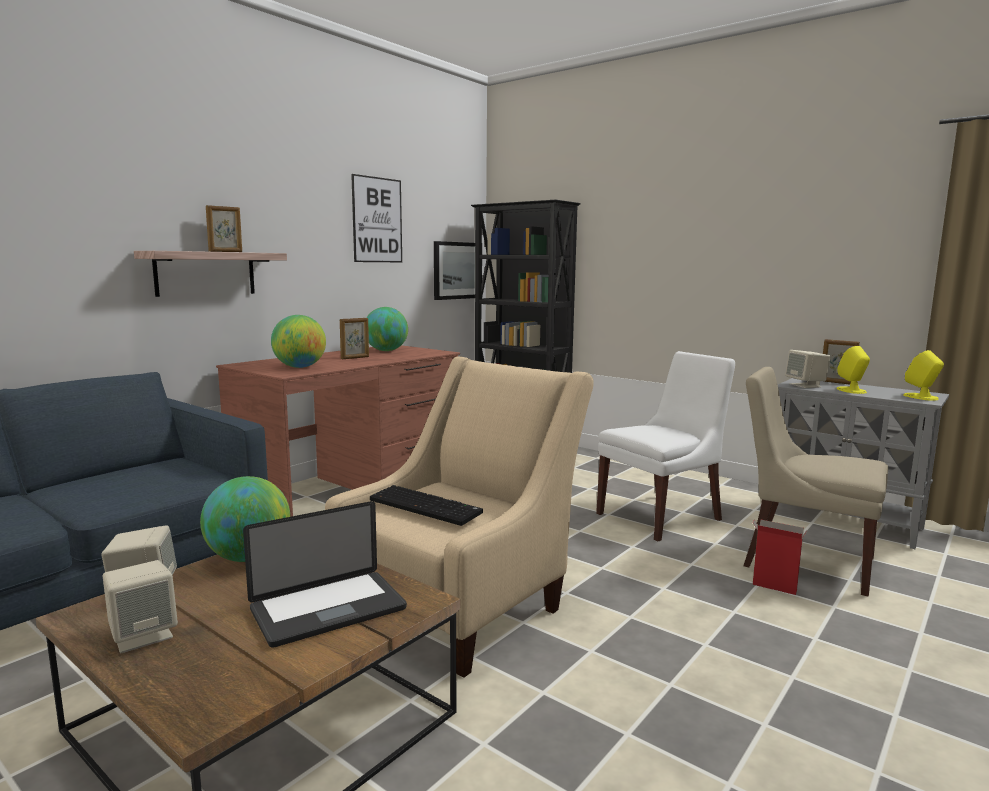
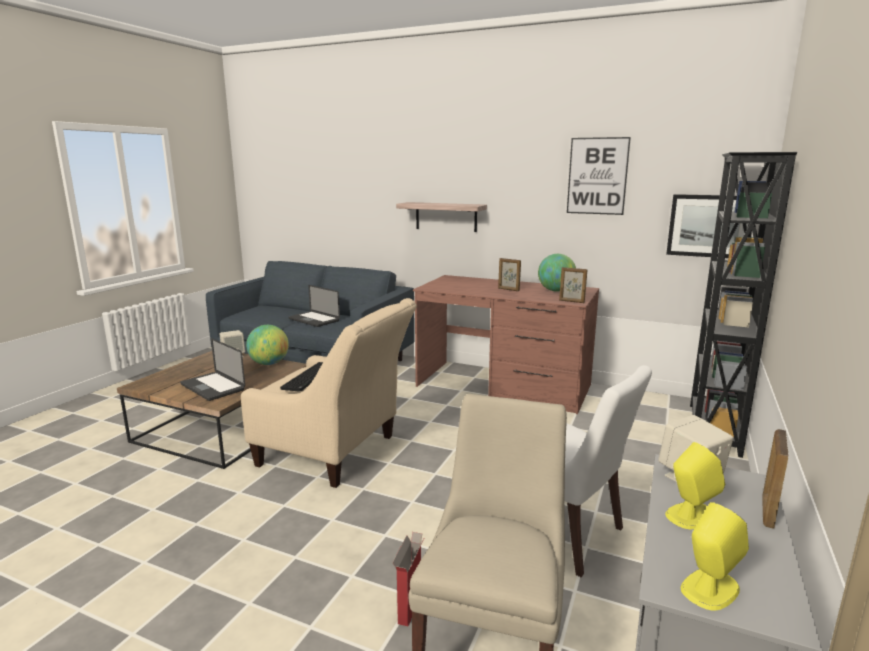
camera: 75 degrees right, 5 degrees up
(88, 494) = (314, 320): none -> laptop
(143, 635) = (198, 364): beige speaker -> none
(226, 252) = (450, 204): picture frame -> picture frame (571, 301)
(300, 367) = (453, 286): globe -> none

